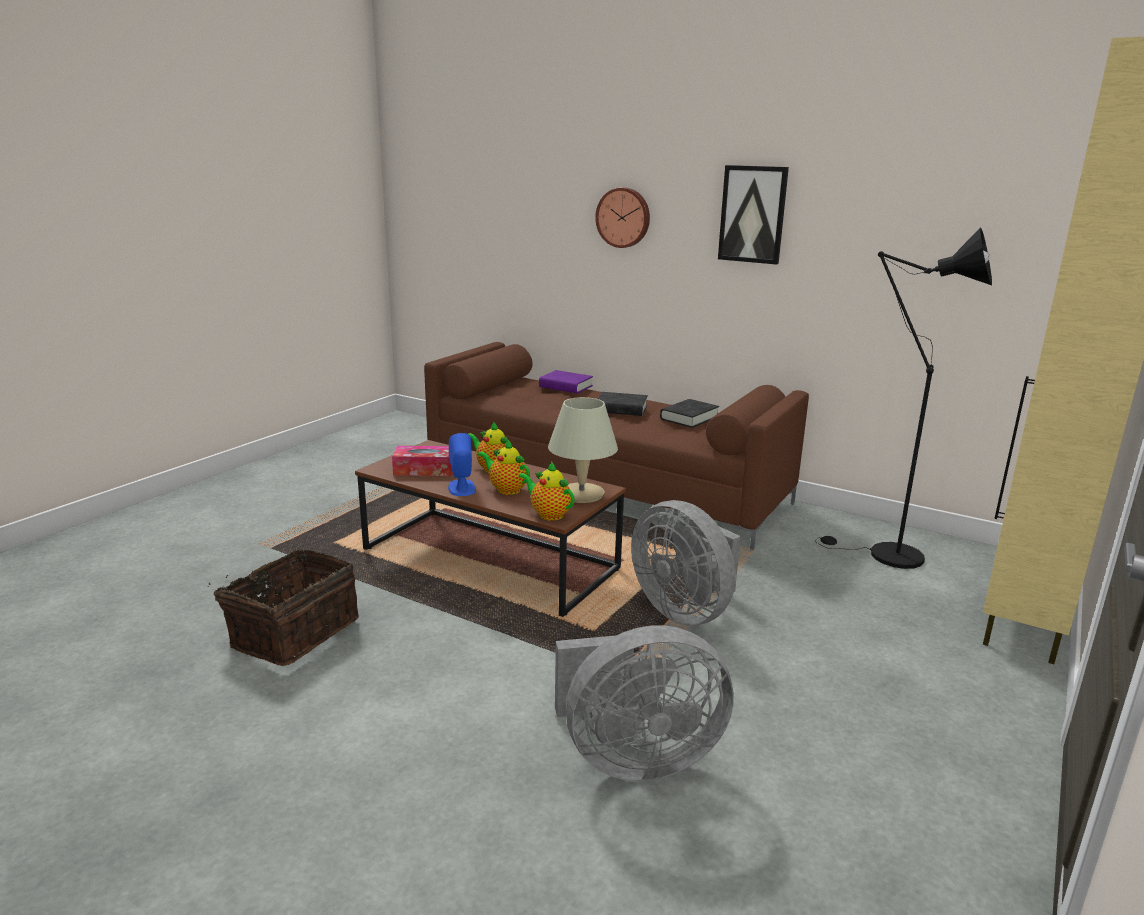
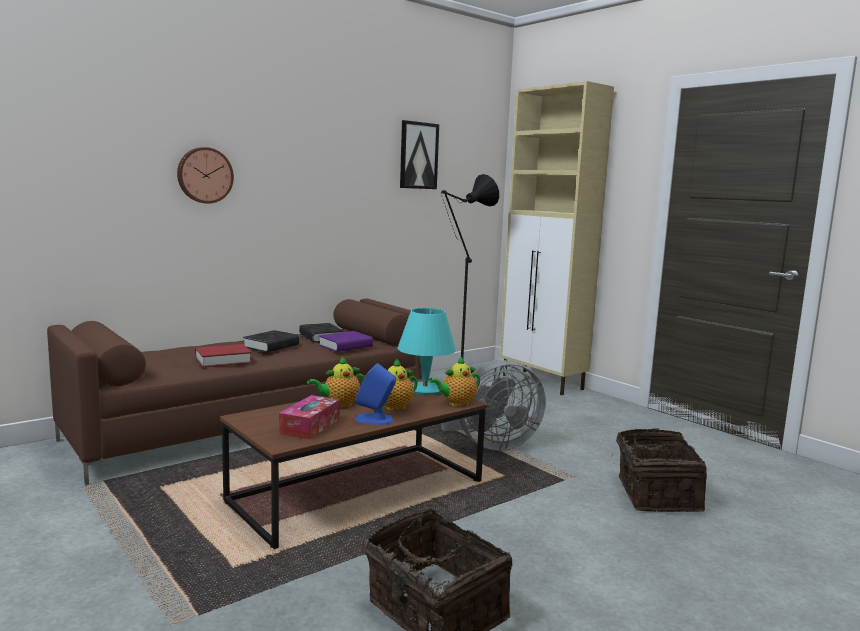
camera: 70 degrees left, 10 degrees down
(549, 406) = (223, 360): none -> red book
(566, 386) = (175, 348): purple book -> purple book (345, 346)
(582, 494) = (424, 389): beige table lamp -> turquoise table lamp
(634, 758) = (654, 494): grey fan -> basket
(752, 214) = (316, 171): picture -> picture (418, 155)

